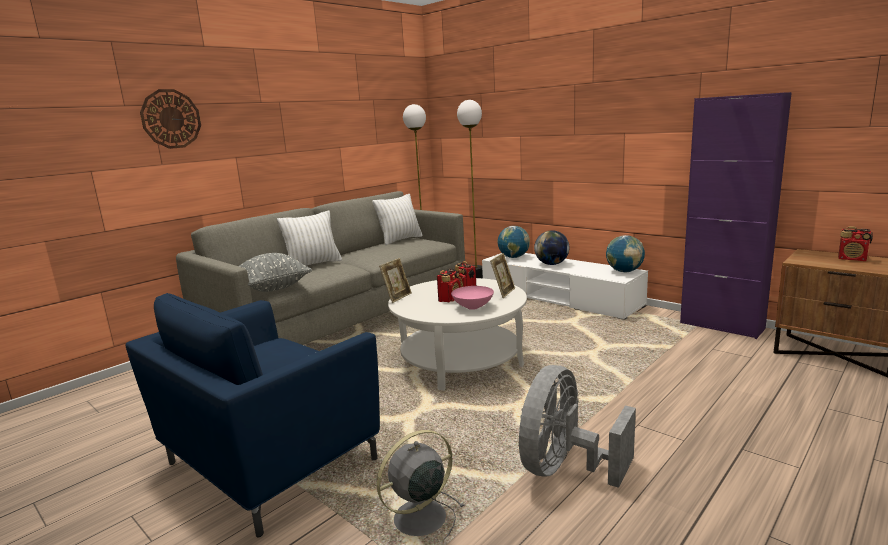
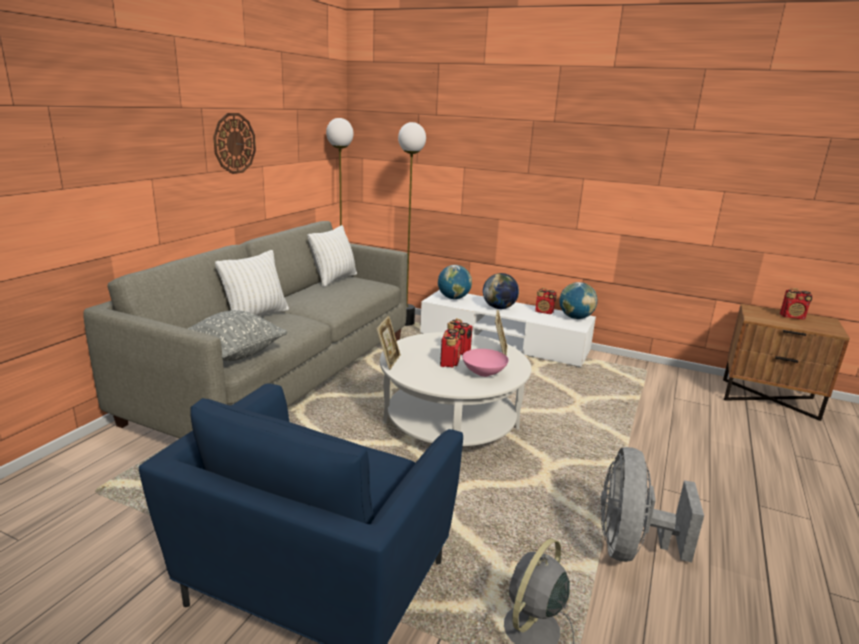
camera: 20 degrees left, 5 degrees up
(171, 119) = (75, 126): wall clock -> wall clock (234, 143)
(595, 267) = (544, 312): none -> radio
(721, 326) = (667, 371): purple cabinet -> none

